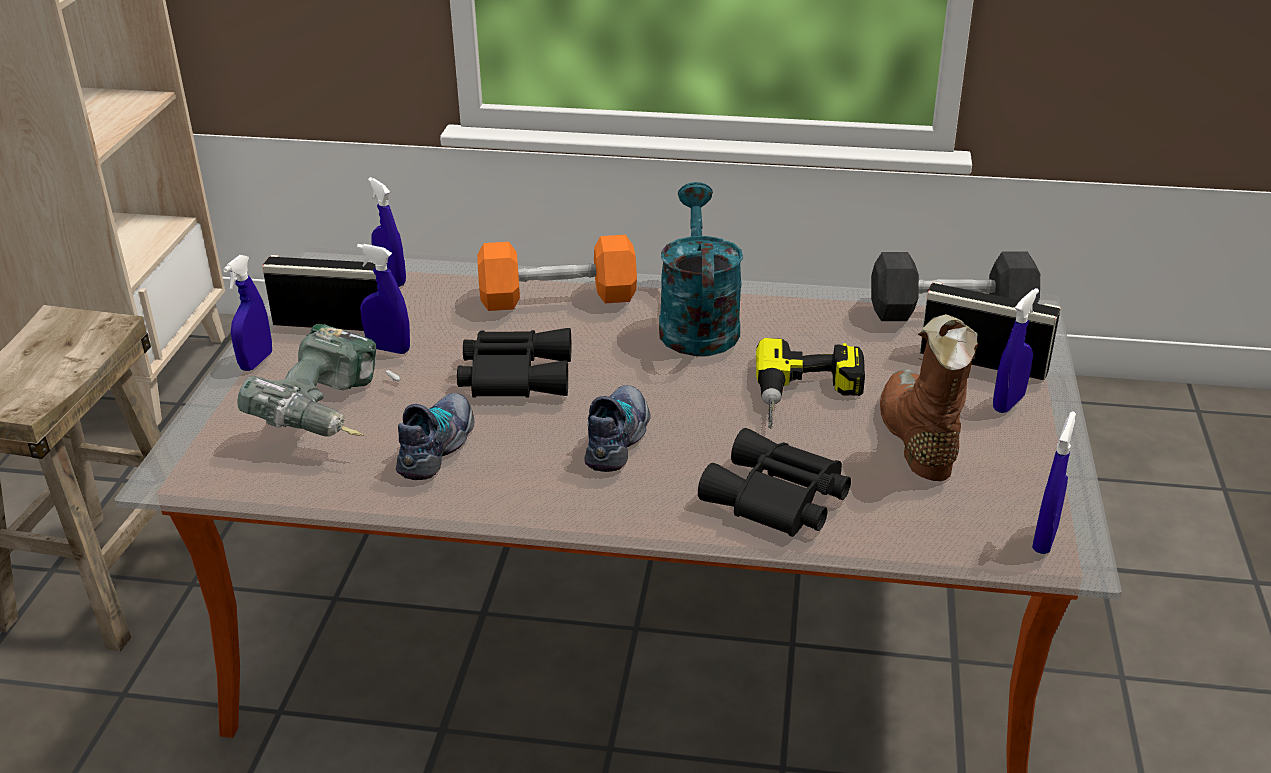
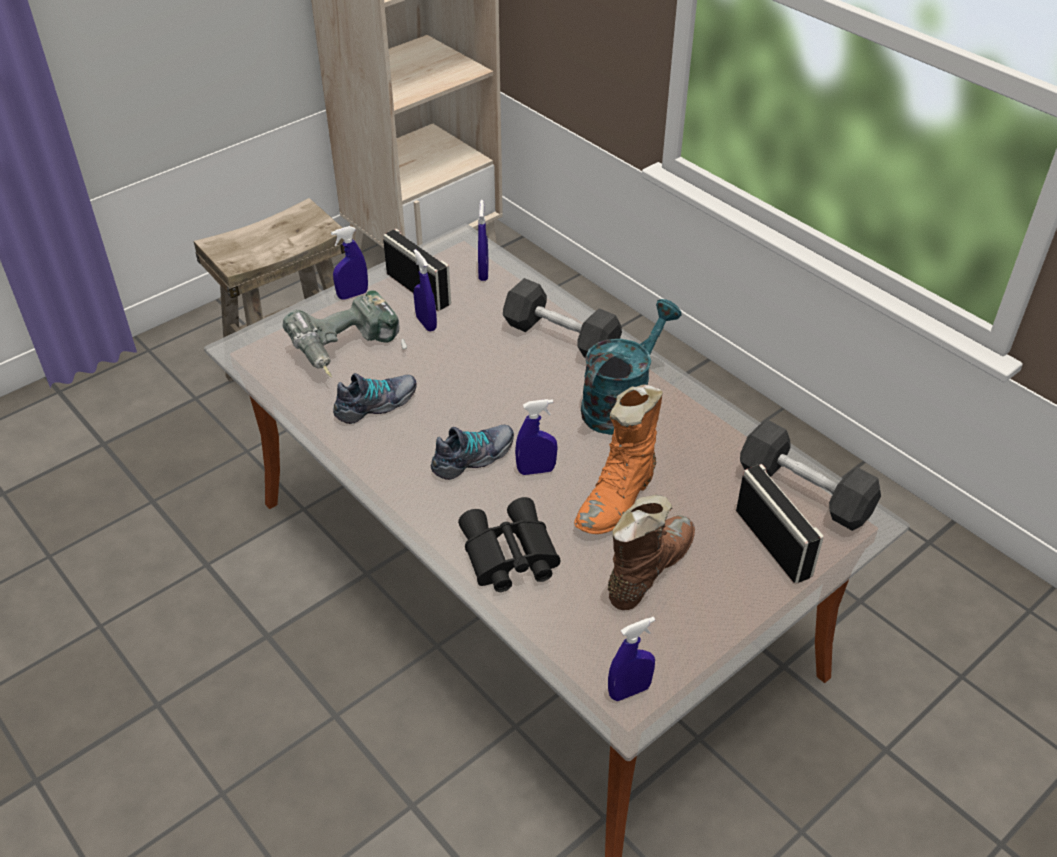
camera: 40 degrees right, 10 degrees up
(514, 374) = (471, 380): black binoculars -> none
(558, 298) = (561, 337): orange dumbbell -> black dumbbell
(808, 398) = (618, 499): power drill -> orange boot
(1008, 403) = (745, 584): blue spray bottle -> blue spray bottle (536, 470)

